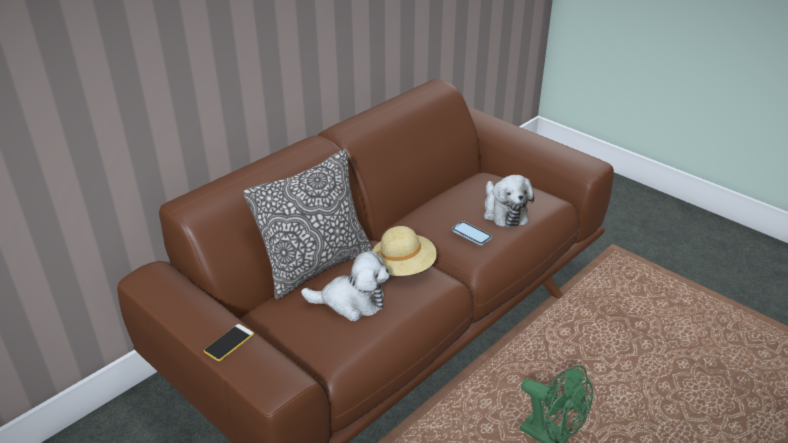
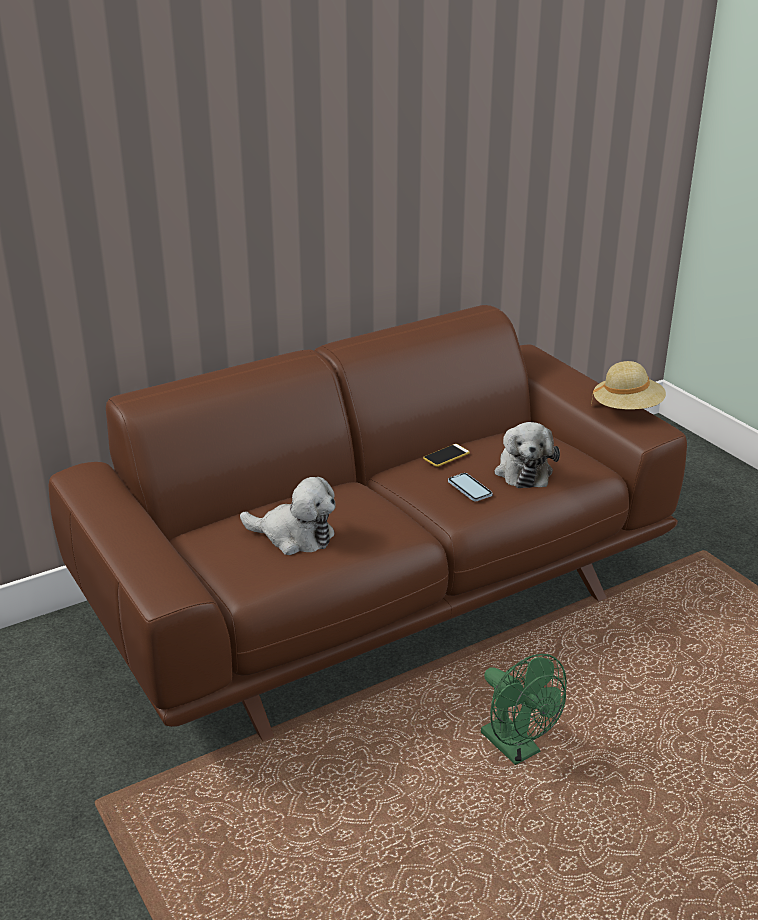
camera: 15 degrees right, 5 degrees down
(229, 343) = (136, 548): phone -> phone (446, 456)
(315, 266) = (275, 497): pillow -> none
(403, 267) = (372, 511): beige hat -> beige hat (627, 409)

